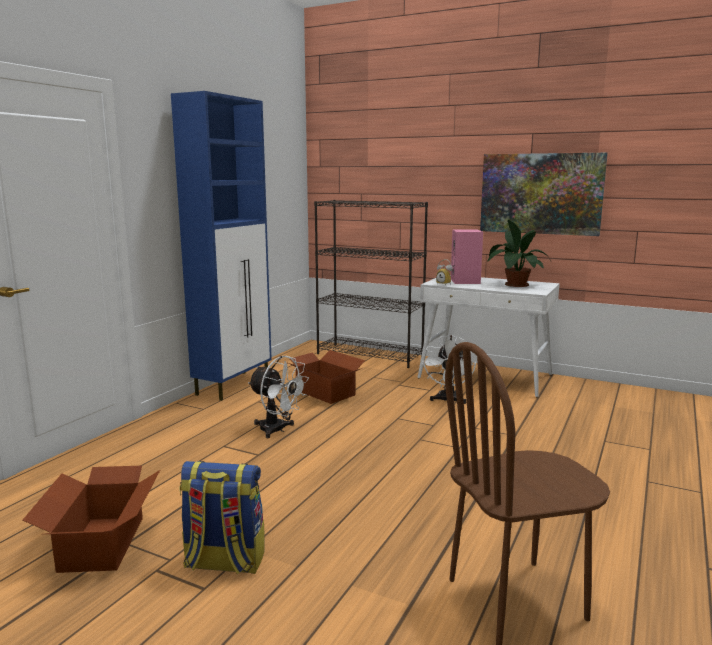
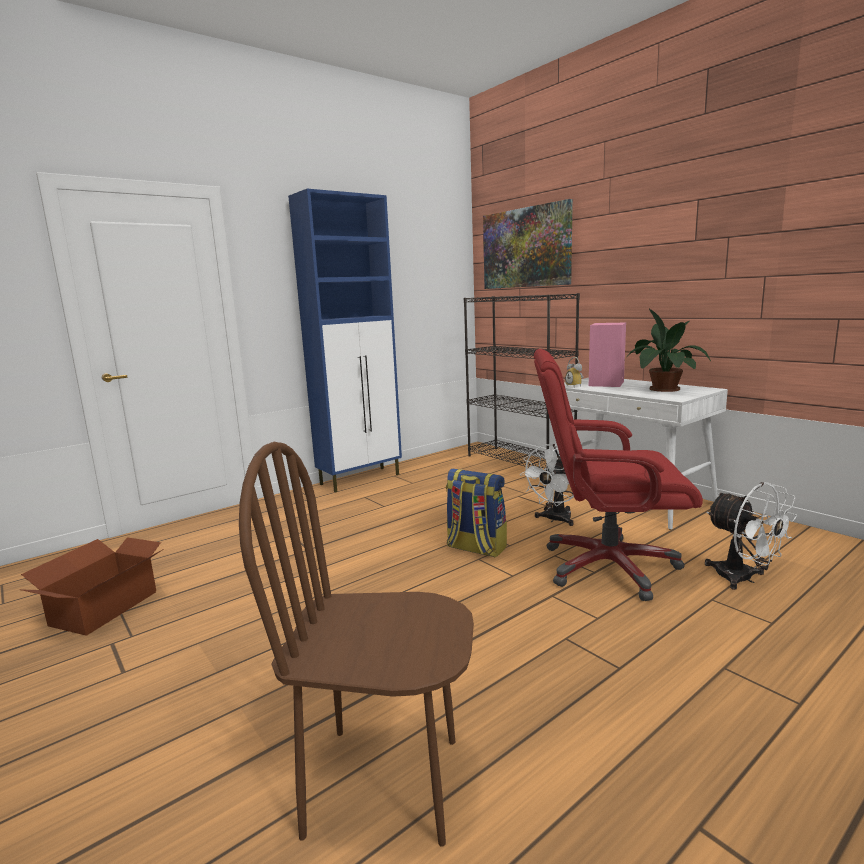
camera: 25 degrees right, 0 degrees up
(224, 562) = (165, 650): backpack -> backpack (475, 548)
(277, 430) = (351, 527): white fan -> white fan (743, 579)
(325, 392) = (435, 495): cardboard box -> none
(520, 430) = (607, 567): none -> red office chair
(540, 194) = (706, 275): picture -> picture (526, 248)

